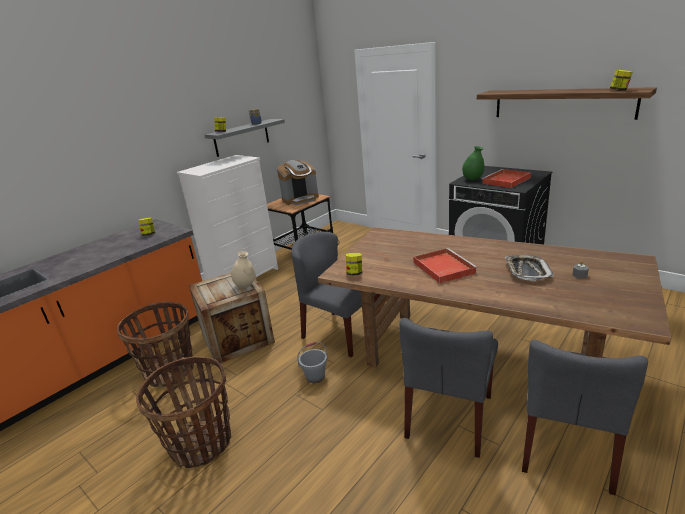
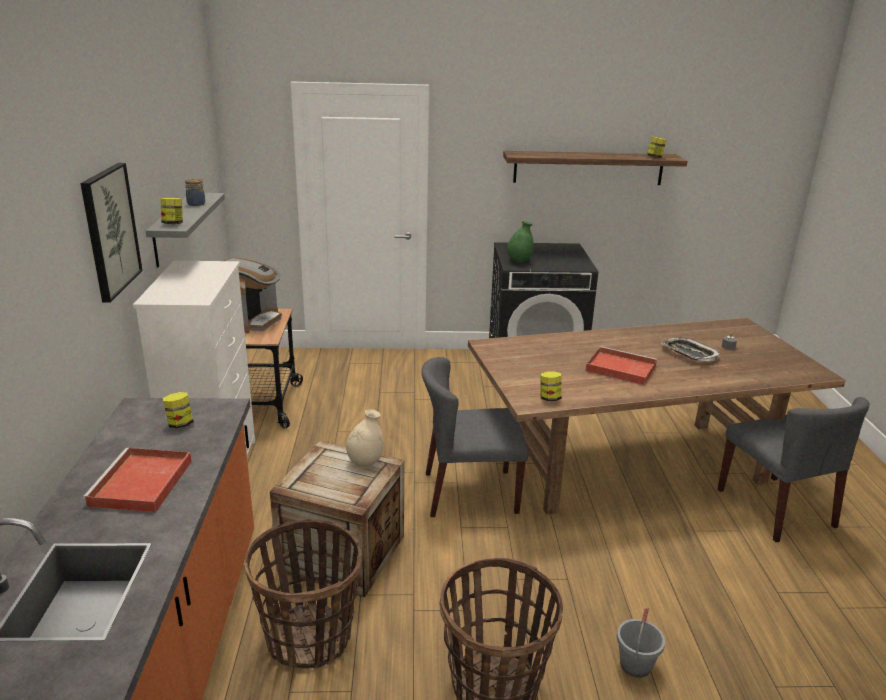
camera: 45 degrees left, 0 degrees up
(158, 130) = (110, 230): none -> picture
(315, 377) = (511, 551): grey bucket -> grey bucket (636, 665)
(449, 417) = (679, 527): grey chair -> none
(506, 181) = (556, 259): red tray -> red tray (141, 484)

